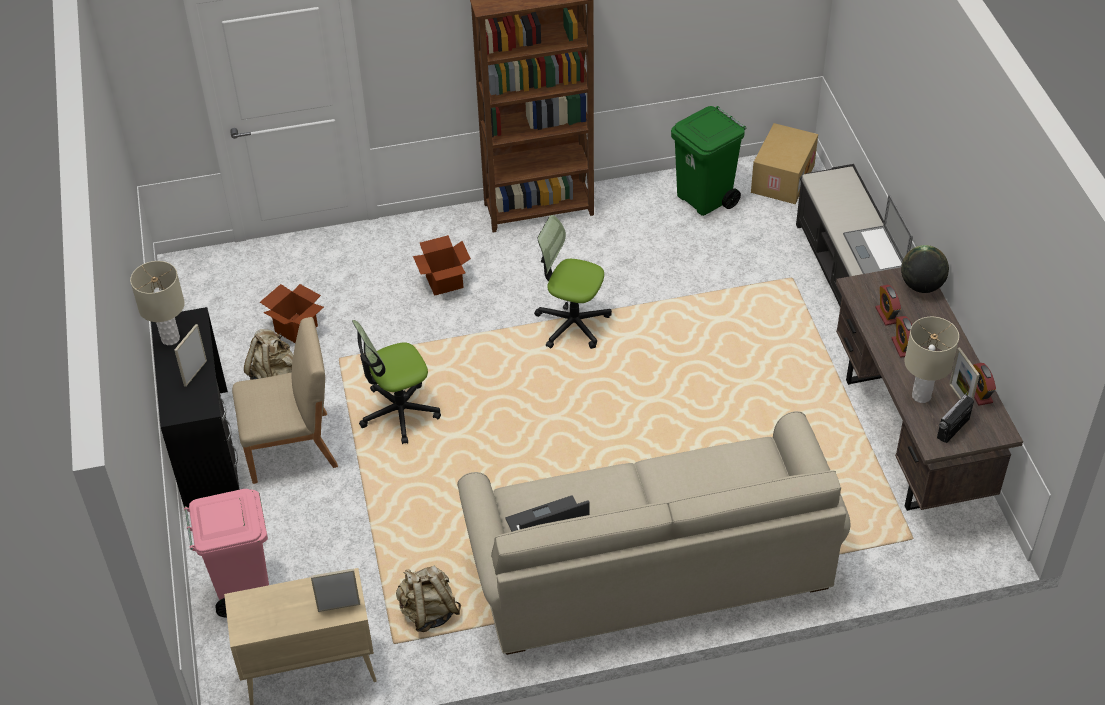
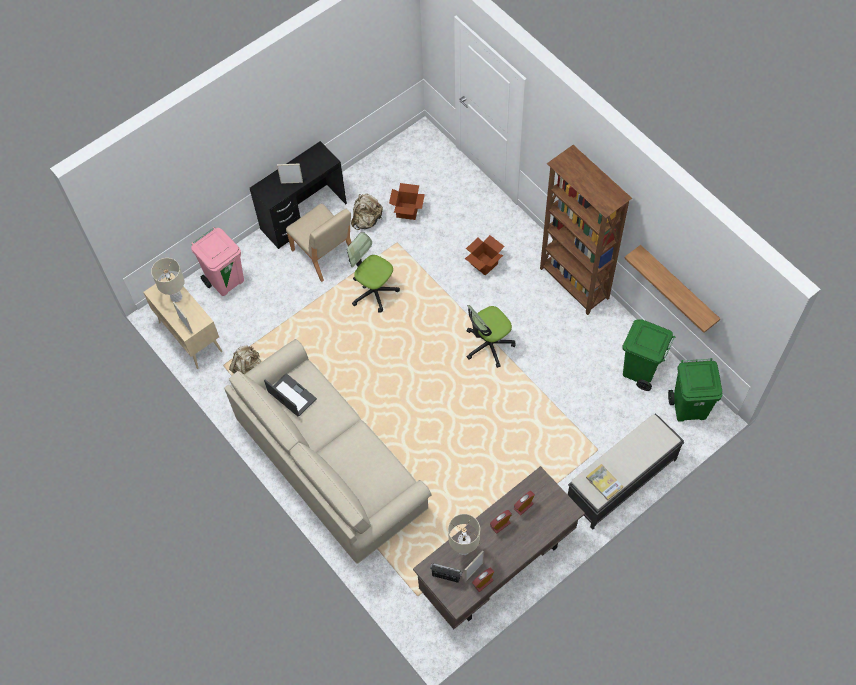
camera: 65 degrees right, 15 degrees up
(170, 338) = (309, 158): beige table lamp -> beige table lamp (176, 297)
(572, 323) = (488, 345): office chair -> office chair turned 120 degrees counterclockwise
(684, 42) = (678, 287): none -> shelf
(781, 178) = (689, 407): cardboard box -> green trash can
(874, 251) = (604, 483): laptop -> book
(921, 286) = (561, 517): globe -> none

